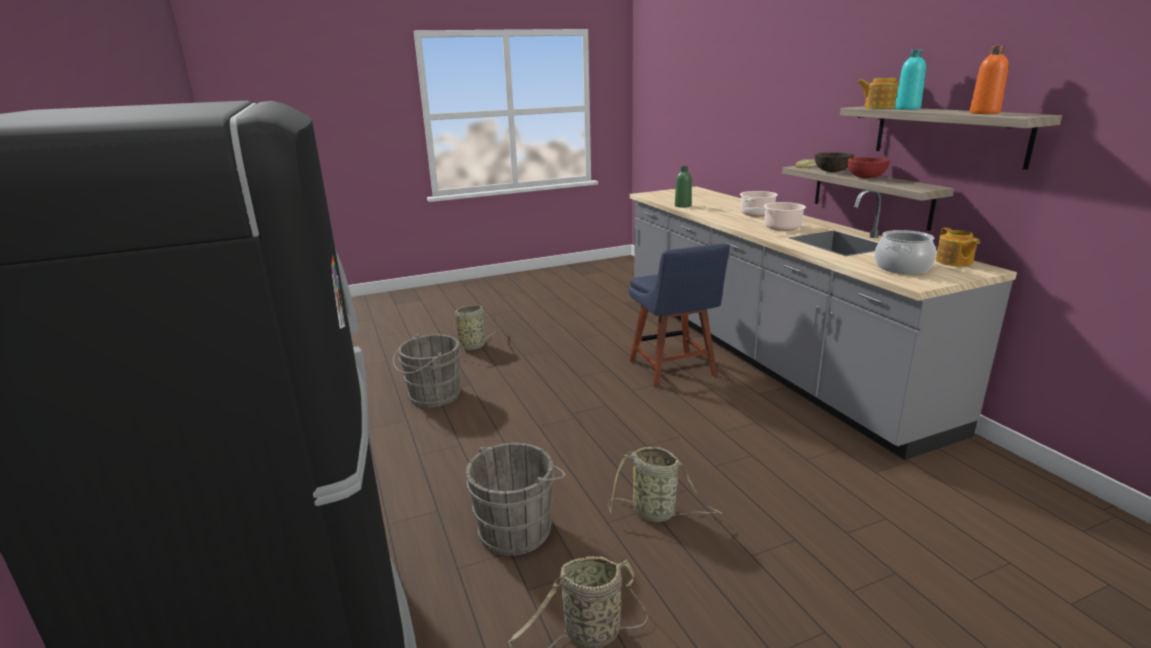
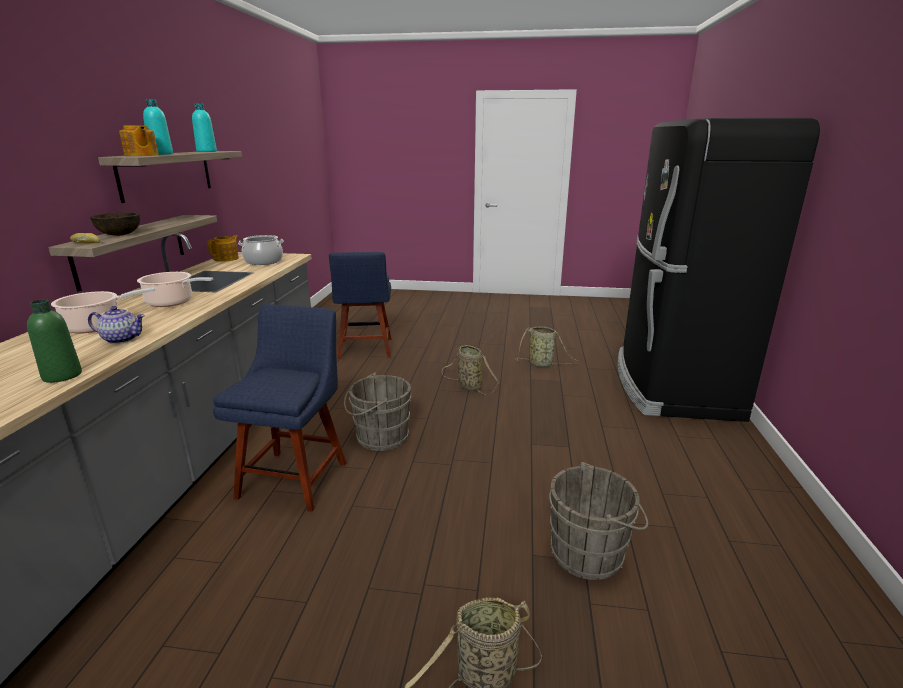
camera: 150 degrees left, 0 degrees up
(518, 528) = (552, 402): grey bucket -> grey bucket (379, 437)
(716, 214) = (122, 339): none -> teapot
(865, 177) = (155, 226): red bowl -> none
(921, 531) = (365, 349): none -> blue chair
(984, 113) = (206, 151): orange bottle -> turquoise bottle

